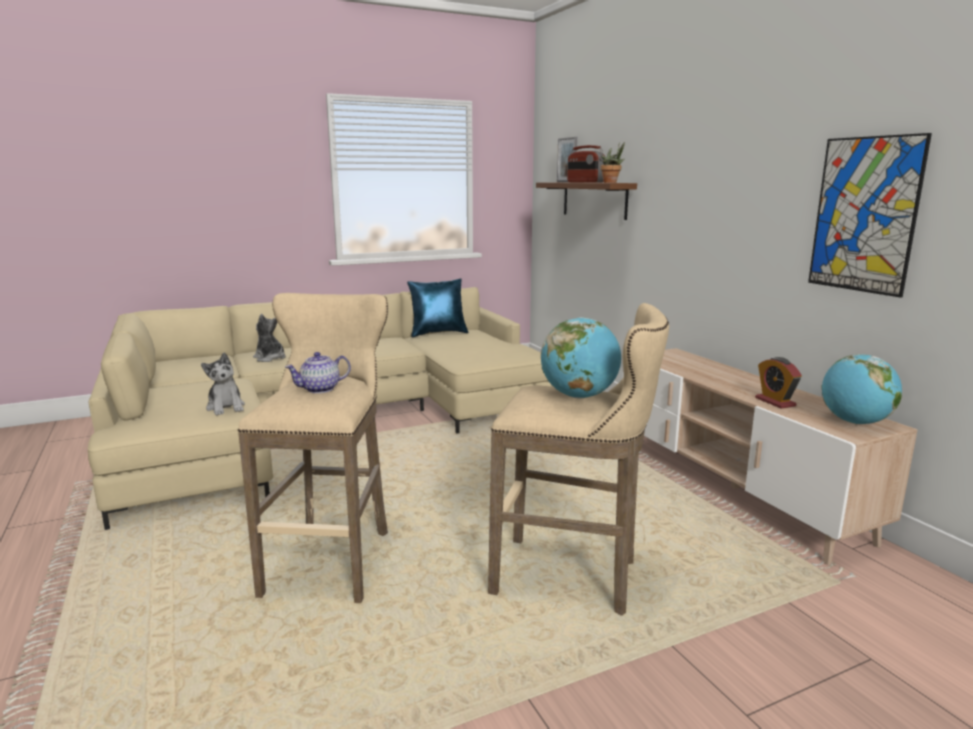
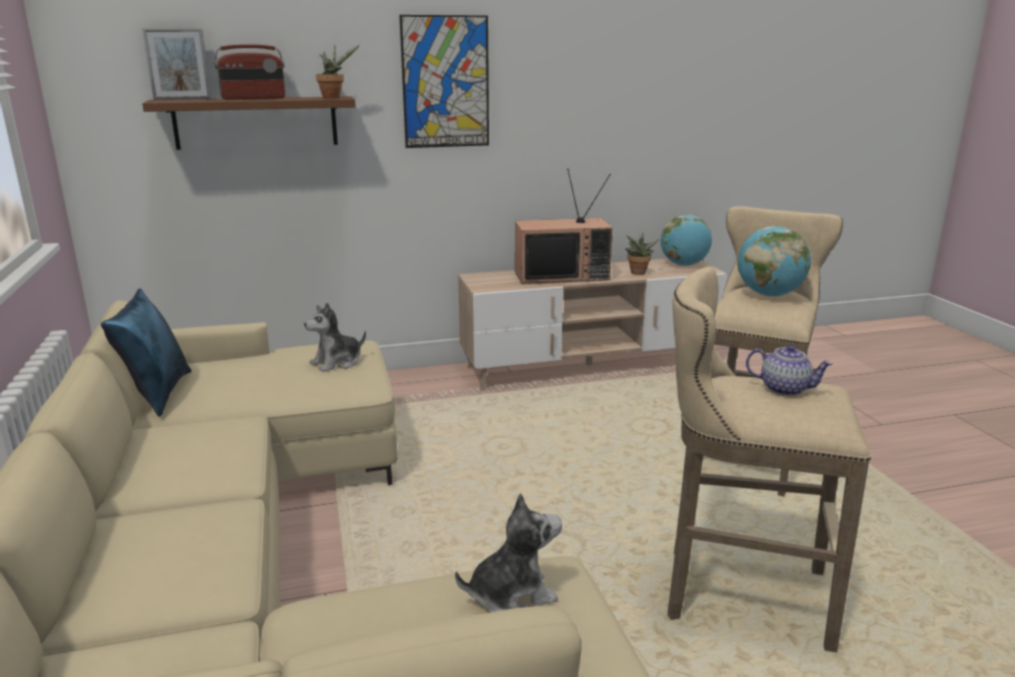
camera: 80 degrees left, 5 degrees up
(270, 358) = (171, 573): plush toy -> plush toy (337, 362)
(320, 389) = (785, 389): teapot -> teapot turned 45 degrees counterclockwise
(720, 375) = (562, 275): none -> television
(775, 402) = (638, 273): alarm clock -> potted plant
(864, 215) = (639, 114): picture -> picture (445, 82)

